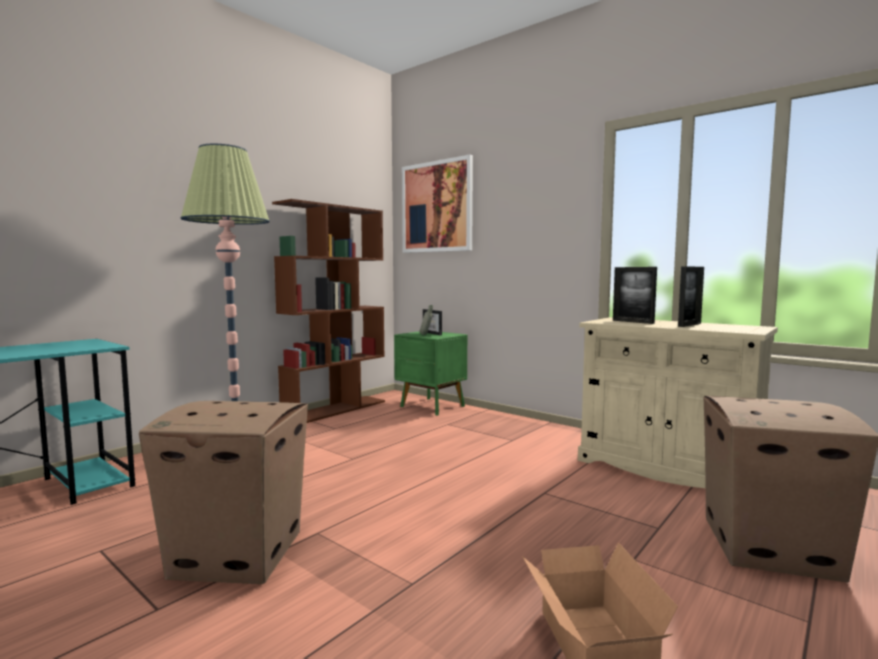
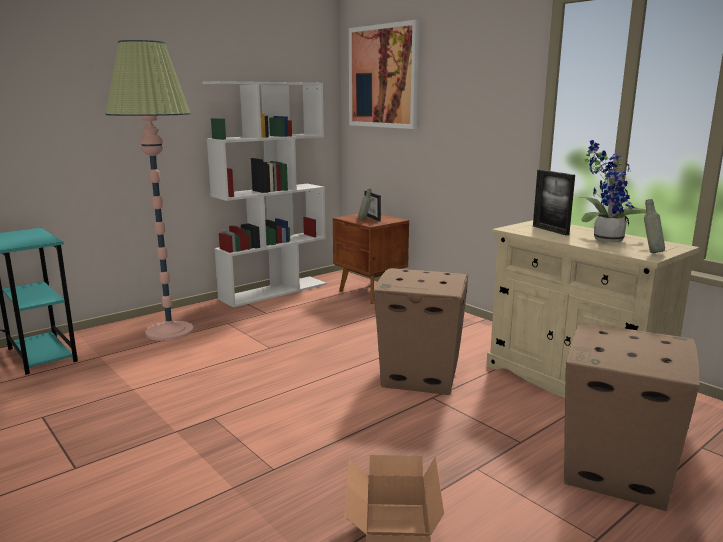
camera: 10 degrees right, 10 degrees up
(239, 553) = (145, 430): cardboard box -> cardboard box (421, 376)
(335, 409) = (274, 291): brown bookcase -> white bookcase
(432, 406) = (371, 293): green nightstand -> brown nightstand
(689, 325) = (604, 239): picture frame -> potted plant
(745, 330) = (650, 252): none -> grey bottle

